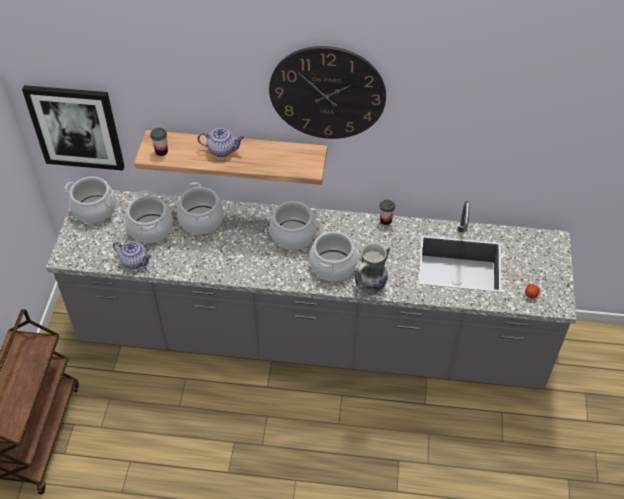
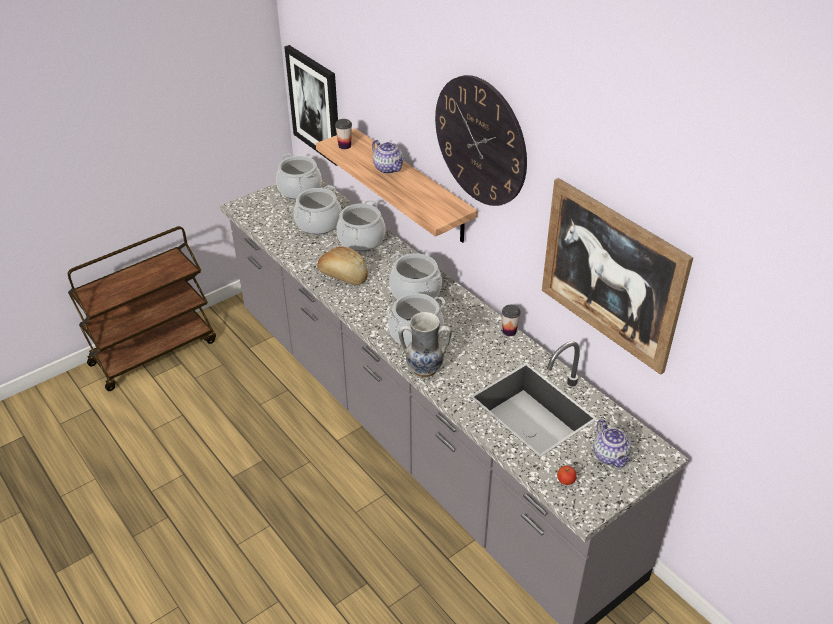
camera: 45 degrees right, 10 degrees down
(135, 261) = (278, 237): teapot -> teapot (611, 456)
(227, 258) = (343, 276): none -> bread
(483, 142) = (611, 274): none -> picture

